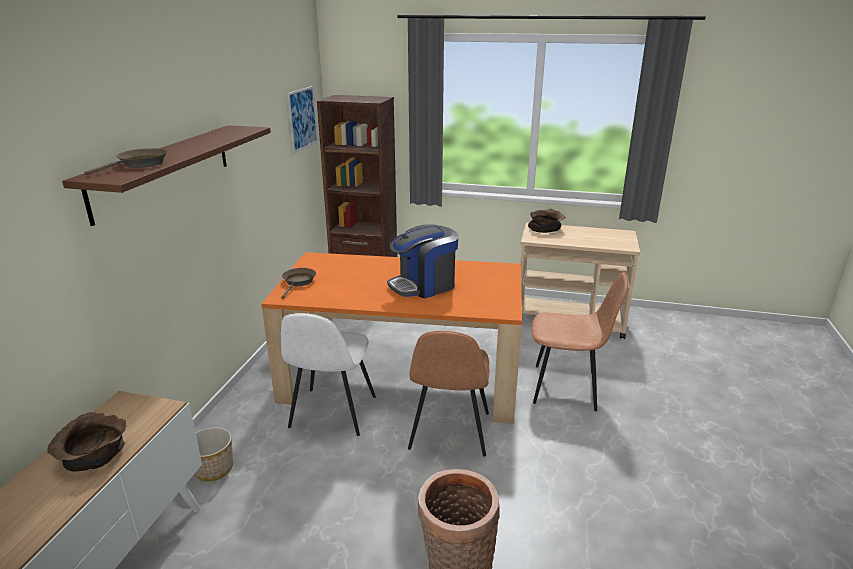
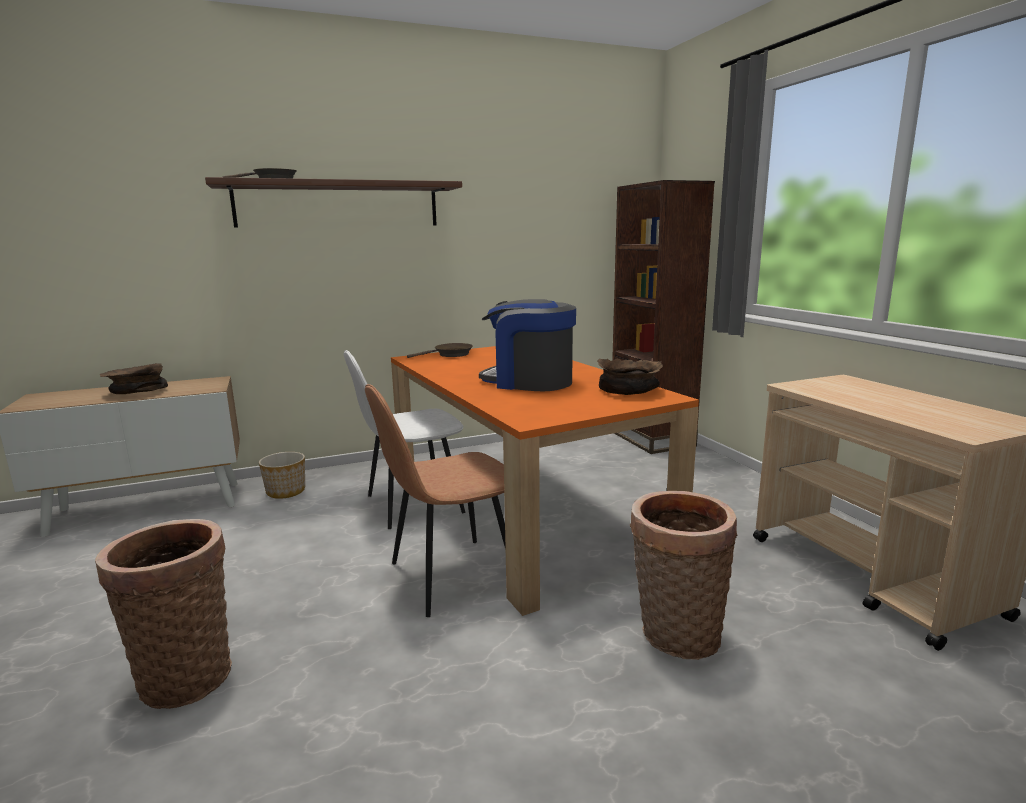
camera: 55 degrees right, 10 degrees down
(302, 118) = (602, 209): picture -> none
(545, 228) = (855, 384): brown bowl -> brown bowl (629, 390)
(567, 388) = (675, 634): brown chair -> basket

